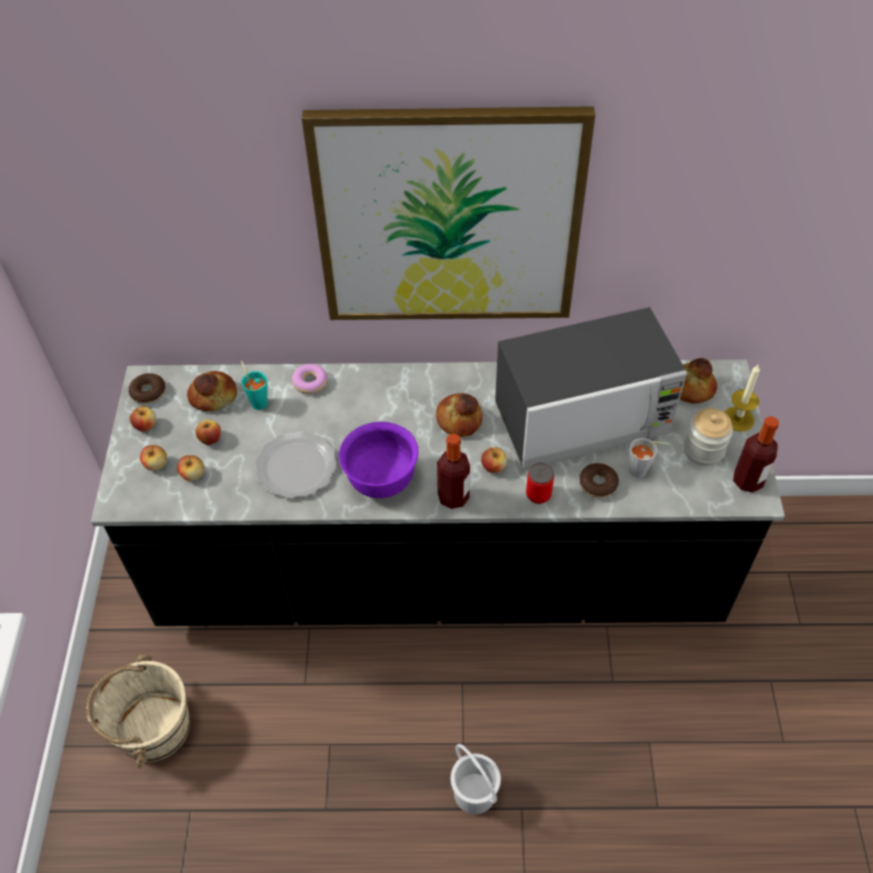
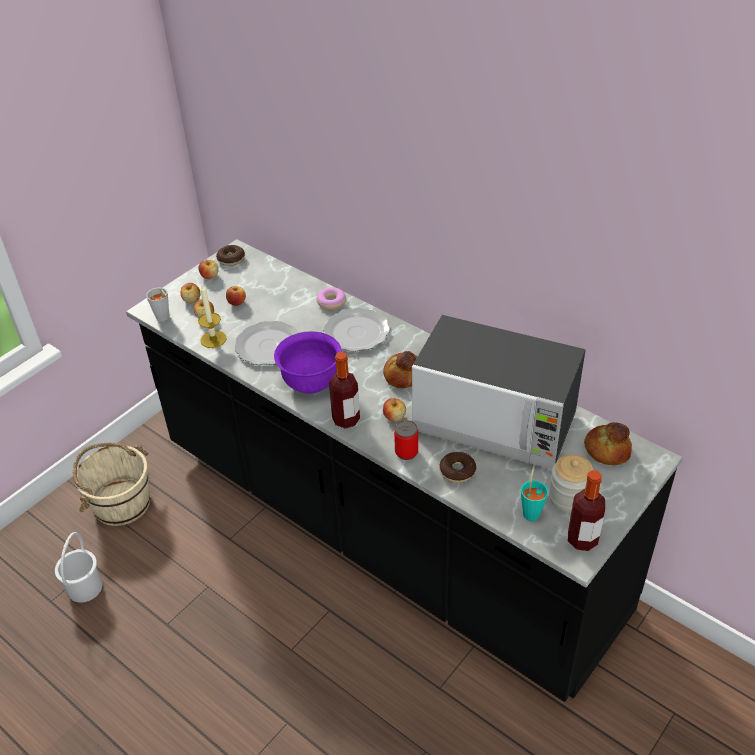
camera: 40 degrees right, 10 degrees down
(213, 395) = (265, 279): bread -> none
(258, 400) = (288, 296): turquoise cup -> turquoise cup (532, 511)
(368, 400) = (356, 331): none -> plate
(448, 219) = (445, 198): picture -> none
(474, 793) = (266, 687): white bucket -> white bucket (84, 588)
(642, 472) = (501, 483): grey cup -> grey cup (163, 318)
(738, 419) = (624, 493): candle -> candle (213, 339)

